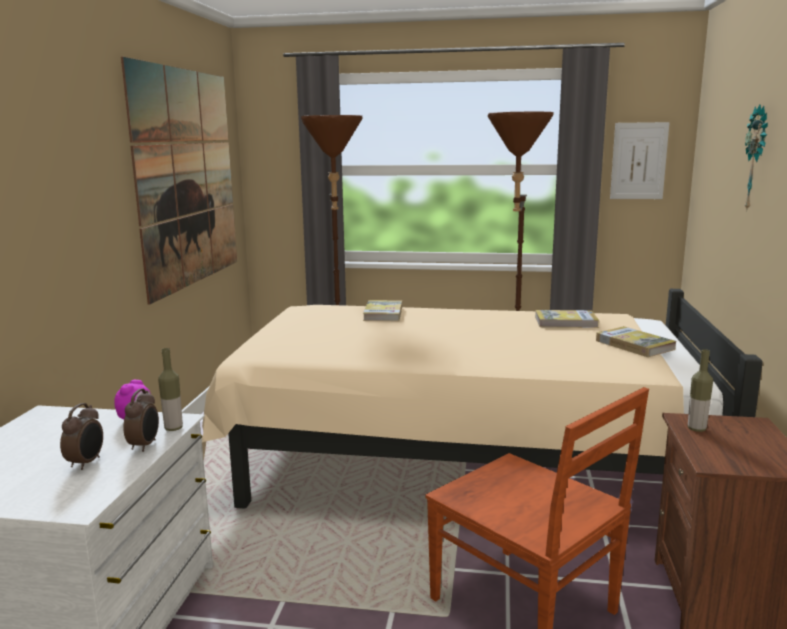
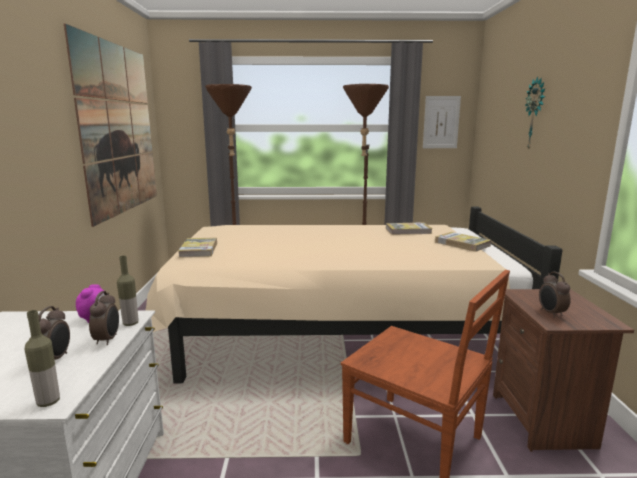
camera: 10 degrees left, 0 degrees up
(383, 313) = (276, 229): book -> book (198, 250)
(696, 429) = (529, 299): bottle -> bottle (48, 402)
(716, 450) = (551, 313): none -> alarm clock

